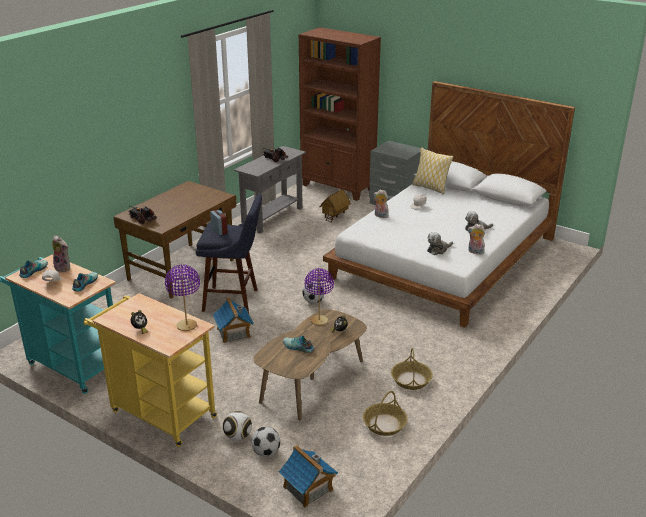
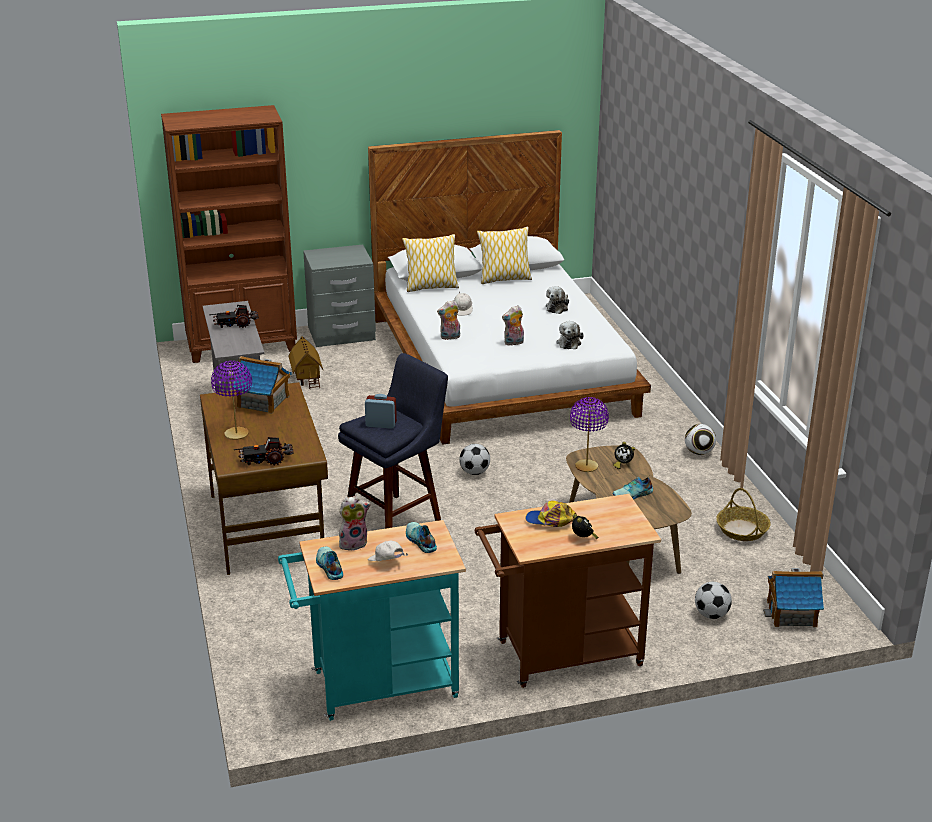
camera: 50 degrees left, 0 degrees up
(149, 312) = (550, 520): none -> cap
(158, 412) = (561, 656): yellow cart -> brown cart
(186, 325) = (610, 509): purple table lamp -> purple table lamp (236, 434)
(233, 333) = (466, 547): toy house -> toy house (263, 402)
(237, 437) = (666, 621): football -> football (699, 452)
(411, 380) = (690, 484): basket -> none
(475, 252) = (600, 329): plush toy -> plush toy (513, 343)
(481, 201) = (504, 279): none -> pillow

